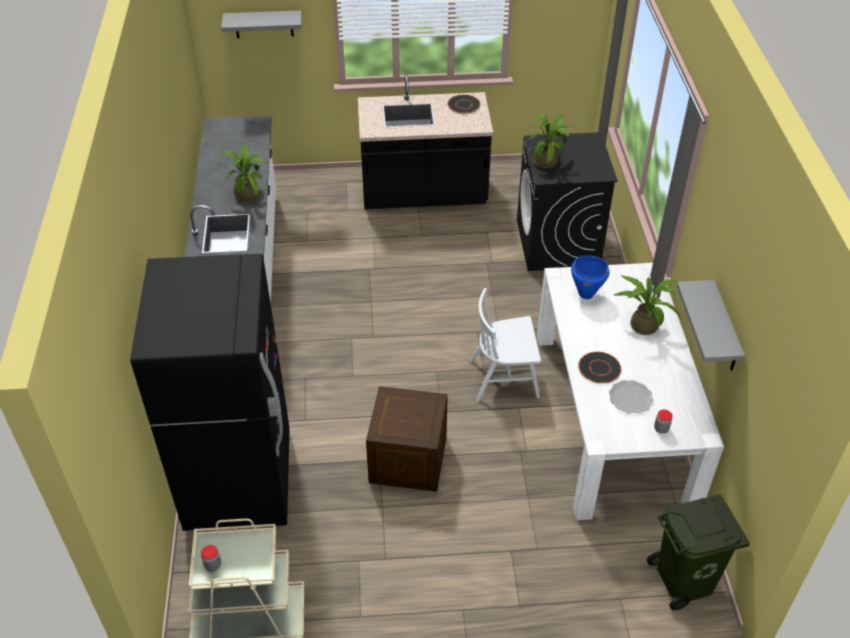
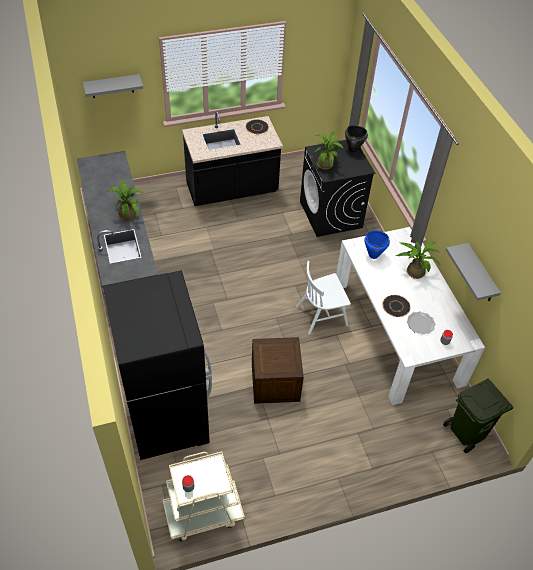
camera: 15 degrees left, 5 degrees up
(594, 146) = (353, 149): none -> black cooking pot

